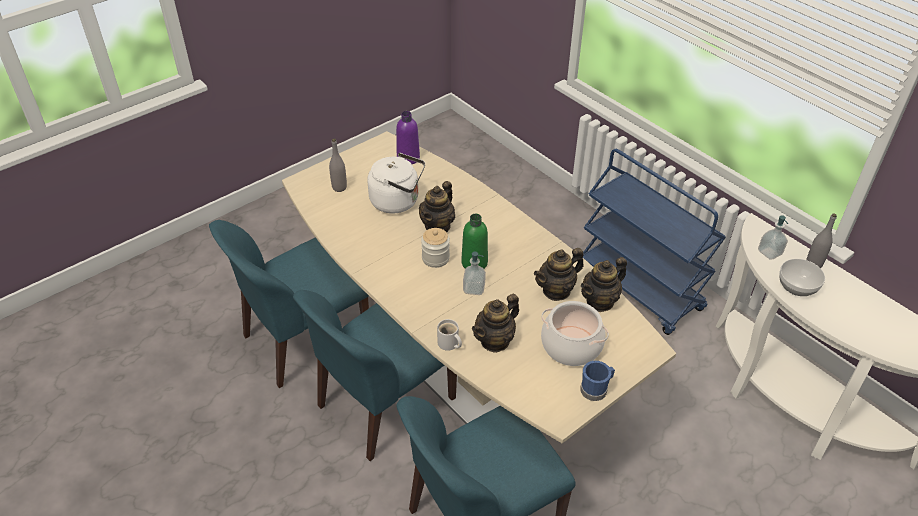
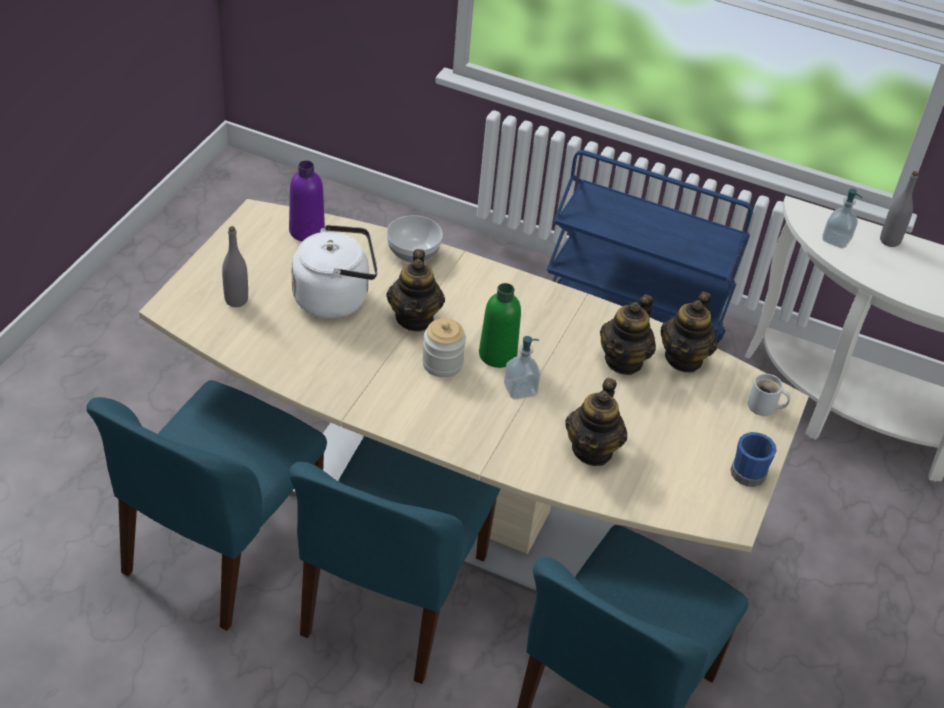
camera: 30 degrees left, 0 degrees up
(449, 344) = (538, 474): white mug -> white mug (764, 407)
(572, 346) = (688, 426): cooking pot -> none
(797, 287) = (890, 274): bowl -> bowl (414, 252)

